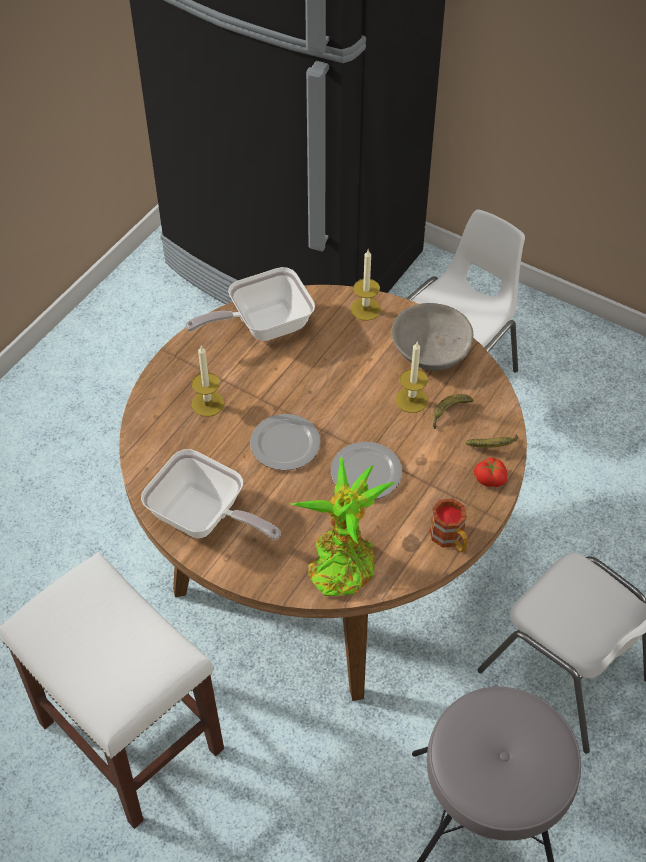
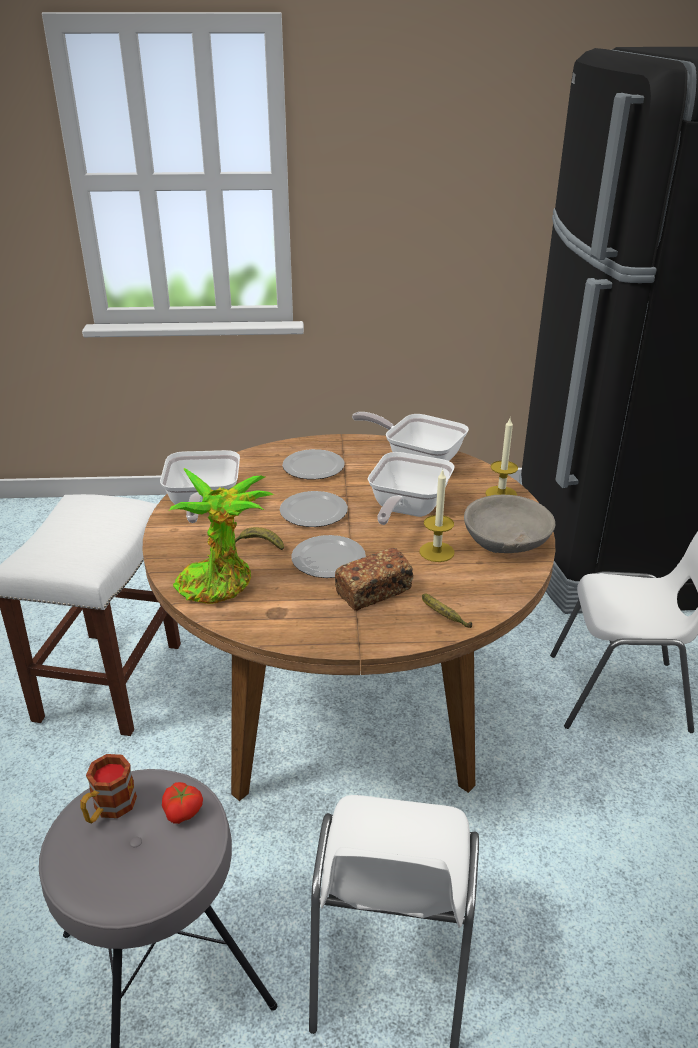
camera: 55 degrees right, 20 degrees down
(208, 403) = (313, 468): candle -> plate
(336, 382) = (406, 510): none -> frying pan
(432, 468) = (373, 592): none -> bread
(449, 412) = (449, 576): banana -> banana (259, 545)
(450, 539) = (303, 633): mug -> mug (109, 808)
(490, 478) = (403, 629): tomato -> tomato (184, 811)

